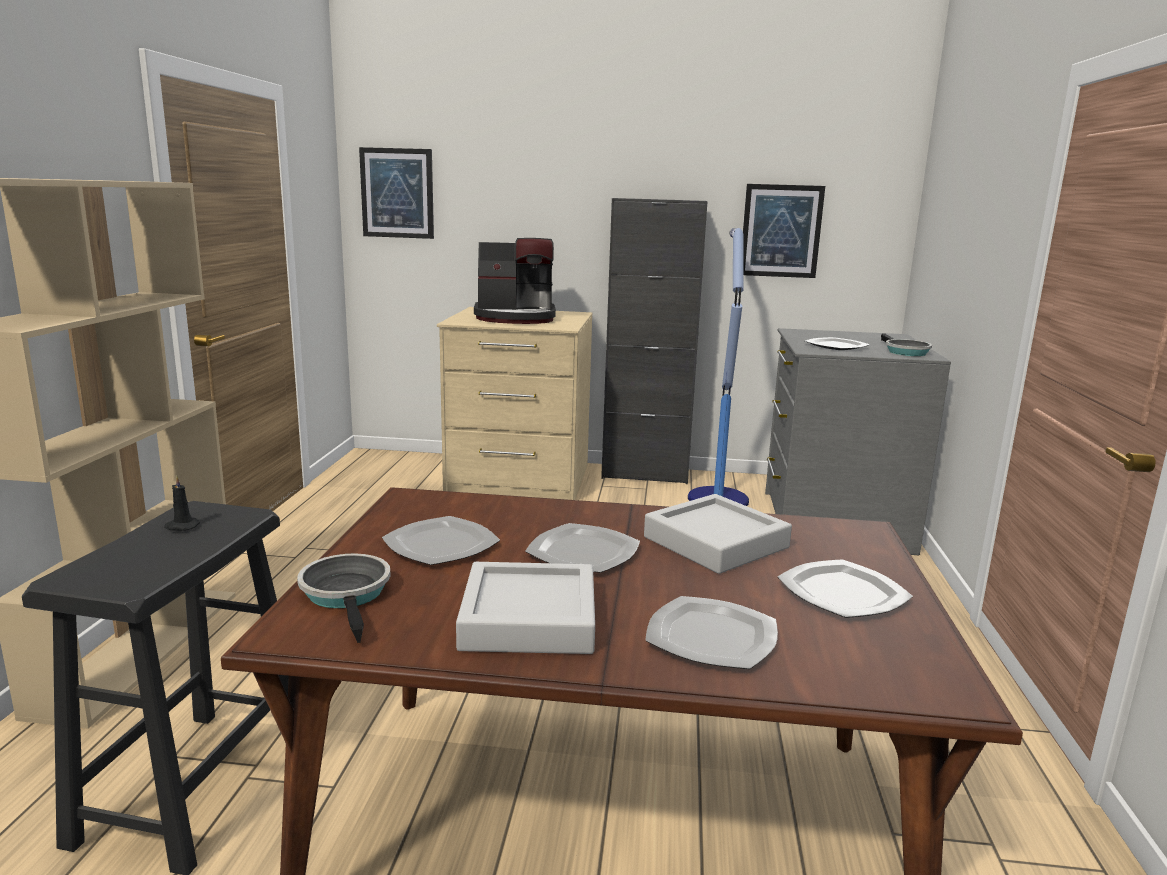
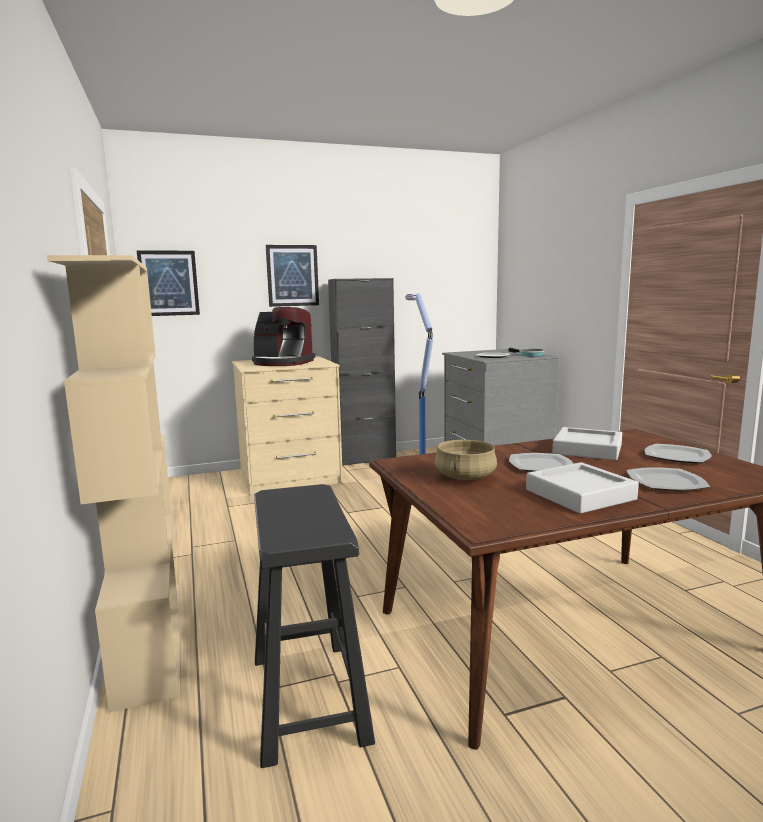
camera: 25 degrees left, 5 degrees down
(181, 526) = (288, 503): black candle -> none
(347, 595) = (472, 507): frying pan -> none
(441, 544) = (464, 477): plate -> beige cooking pot
(516, 318) = (282, 363): coffee machine -> coffee machine turned 45 degrees clockwise
(781, 231) = (427, 295): picture -> picture (292, 275)

